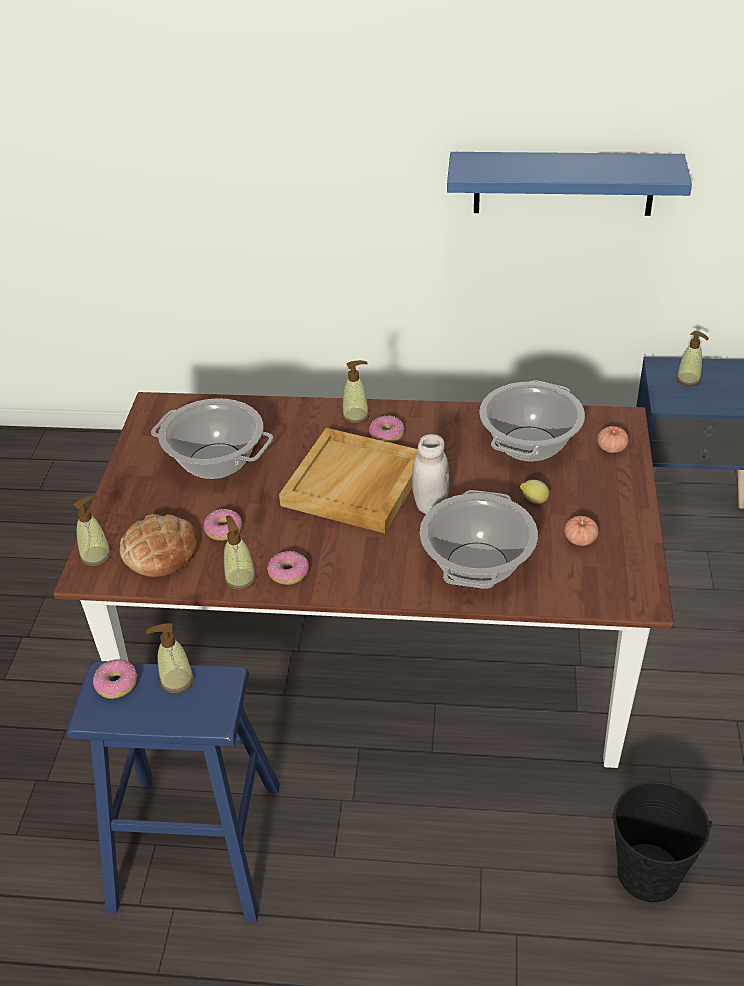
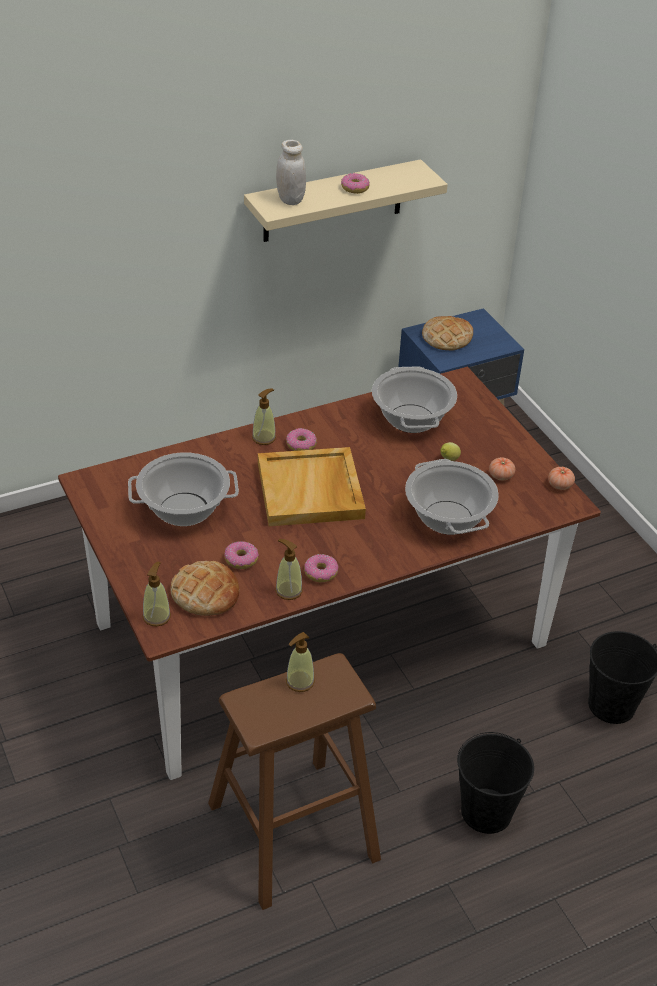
camera: 35 degrees left, 0 degrees up
(116, 684) = (256, 702): donut -> donut (354, 188)
(196, 846) = (292, 832): blue stool -> brown stool
(408, 927) = (487, 812): none -> black bucket
(430, 504) = (379, 487): white jar -> white jar (290, 200)
(563, 183) = (333, 201): blue shelf -> beige shelf
(611, 448) = (469, 403): tomato -> tomato (560, 485)
(688, 379) = (447, 337): soap dispenser -> bread

